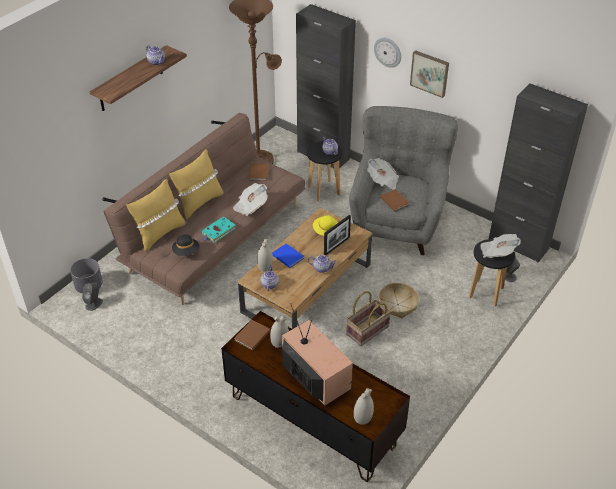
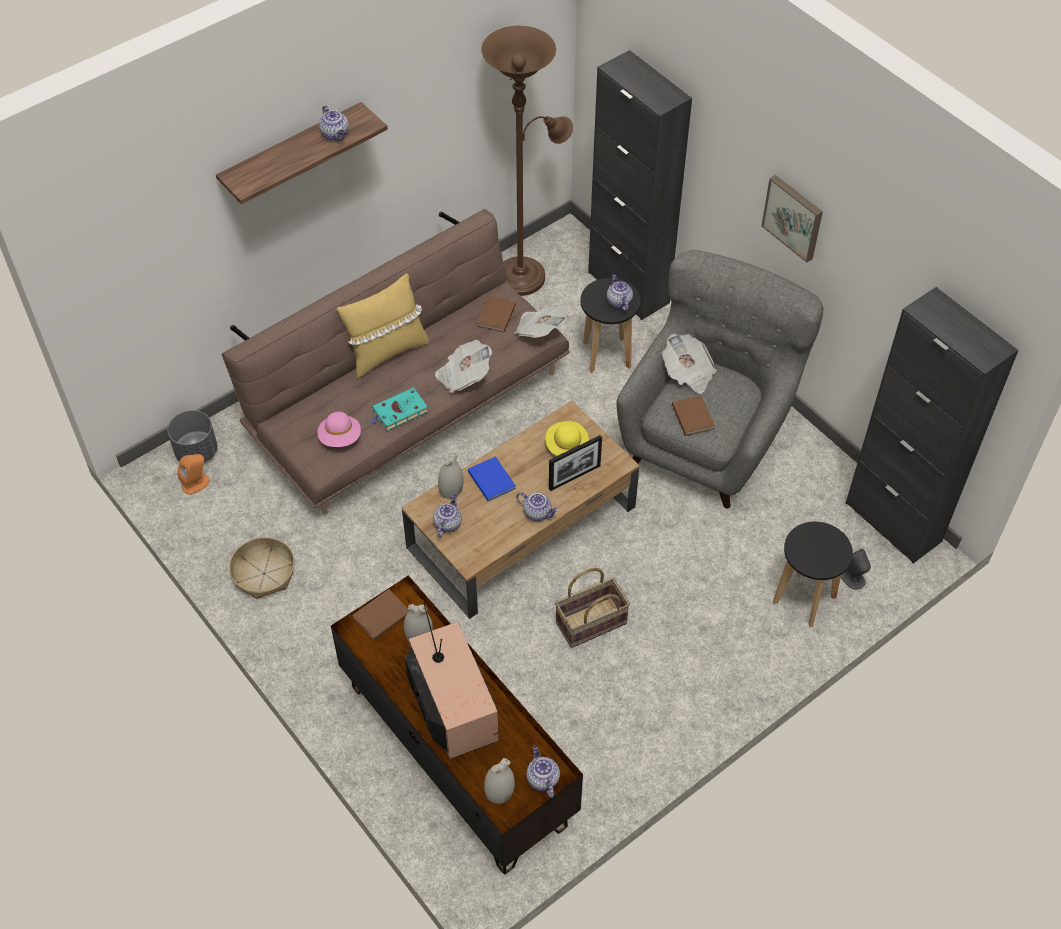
camera: 15 degrees right, 10 degrees up
(94, 303) = (196, 483): grey speaker -> orange speaker
(159, 234) = (310, 396): yellow pillow -> none
(186, 252) = (340, 438): black hat -> pink hat
(386, 404) = (542, 778): none -> teapot
(388, 52) = (736, 163): wall clock -> none
(397, 304) = (654, 588): basket -> basket (264, 573)
(497, 252) = (823, 550): newspaper -> newspaper (540, 330)

